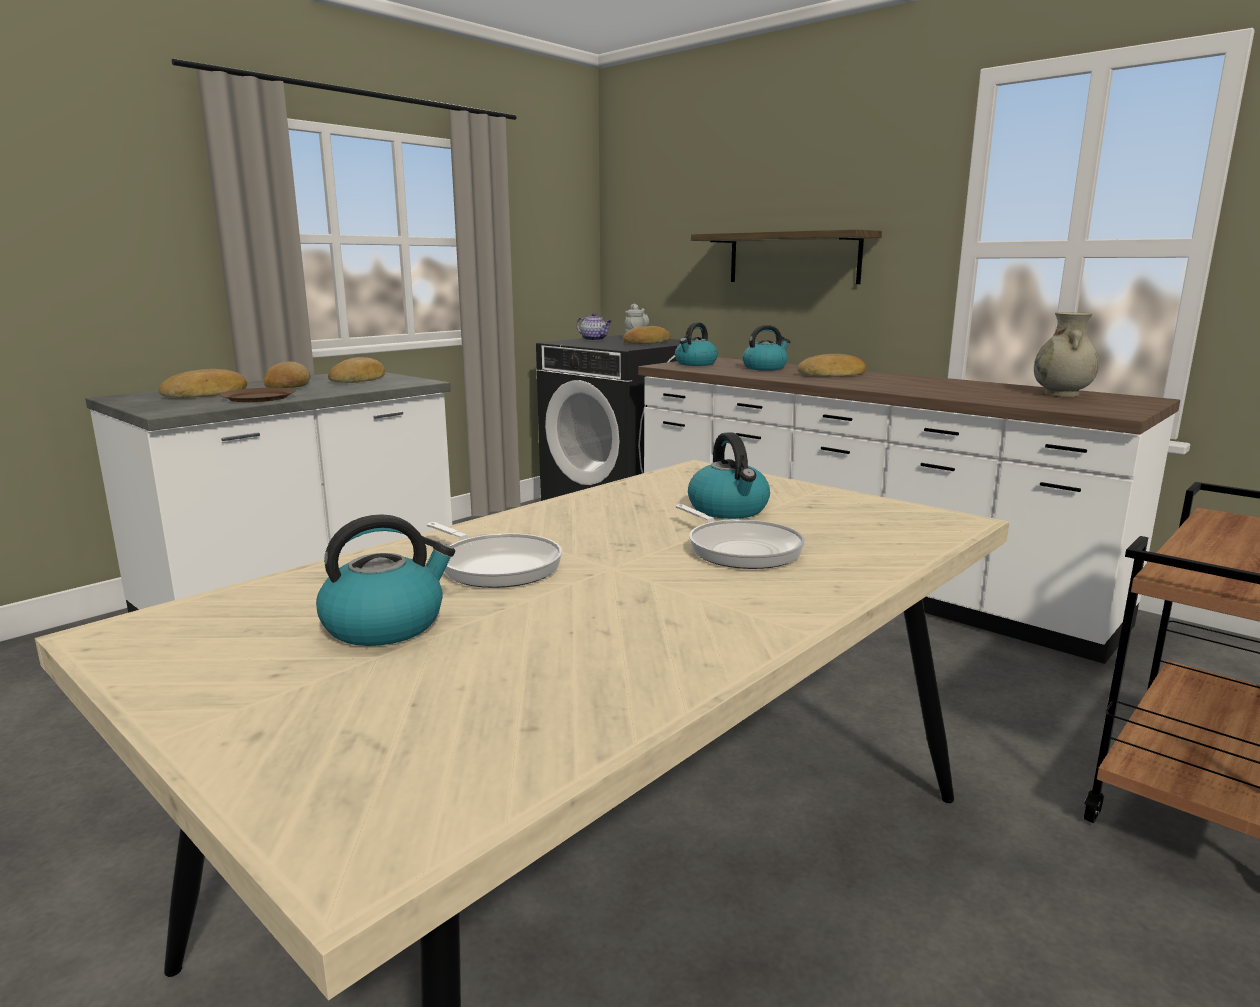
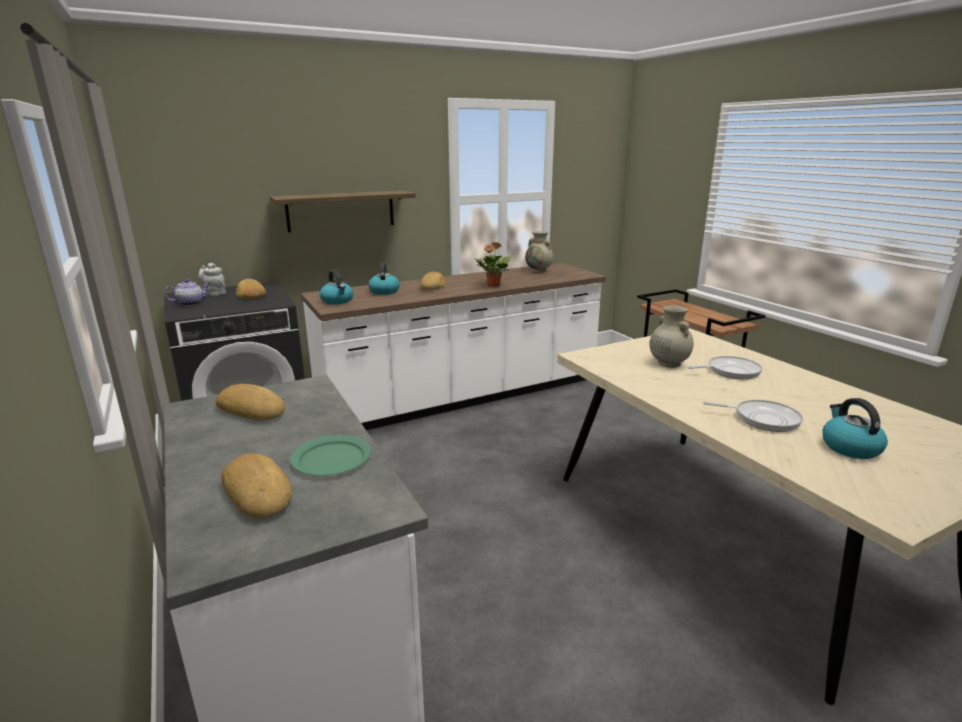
camera: 70 degrees left, 5 degrees up
(259, 398) = (332, 458): brown plate -> green plate
(287, 385) = (244, 445): bread -> none
(496, 566) = (762, 419): frying pan -> frying pan turned 45 degrees clockwise
(729, 510) = (668, 363): kettle -> beige vase
(893, 387) = (493, 285): none -> potted plant

